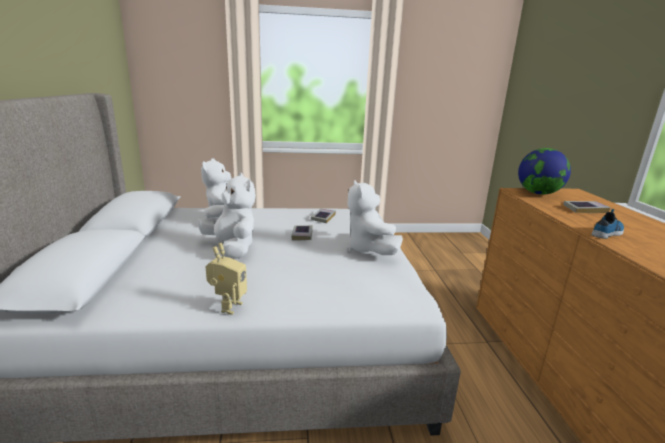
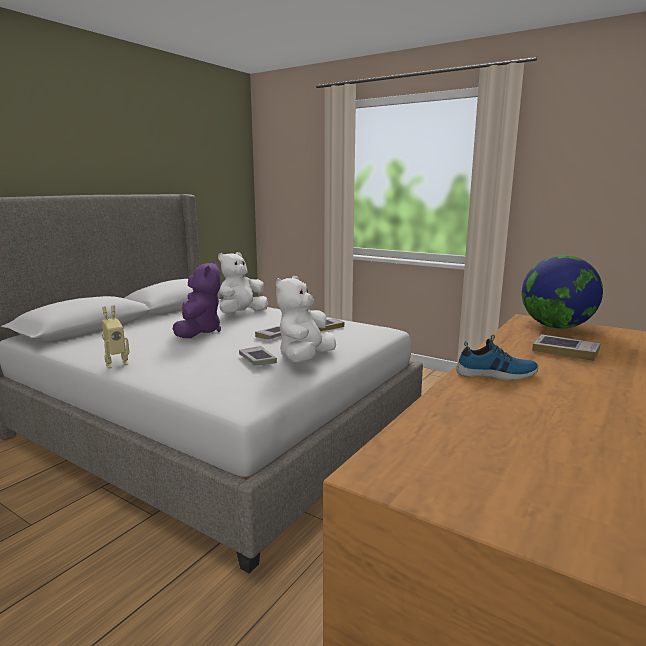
camera: 40 degrees right, 5 degrees down
(231, 248) = (198, 332): white plush toy -> purple plush toy
(346, 261) = (257, 359): none -> book

